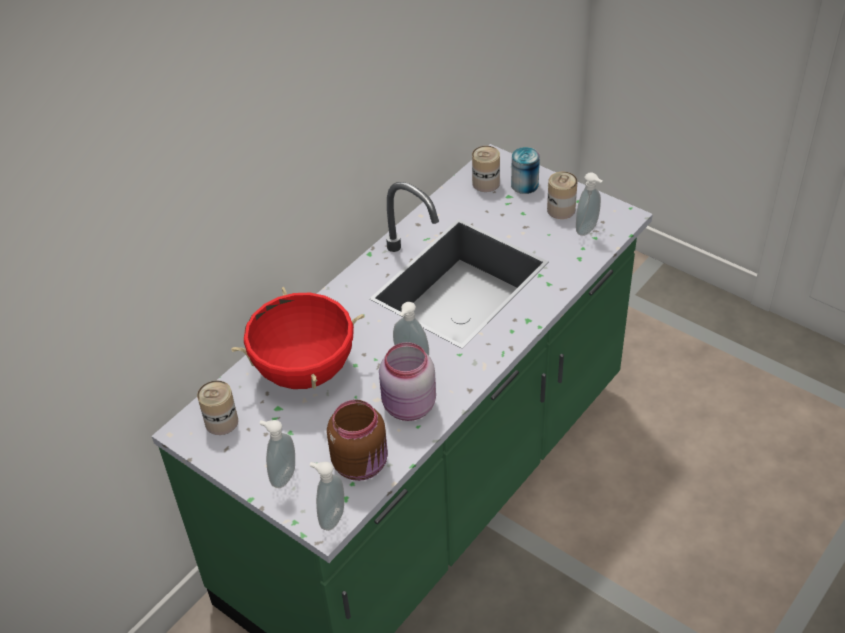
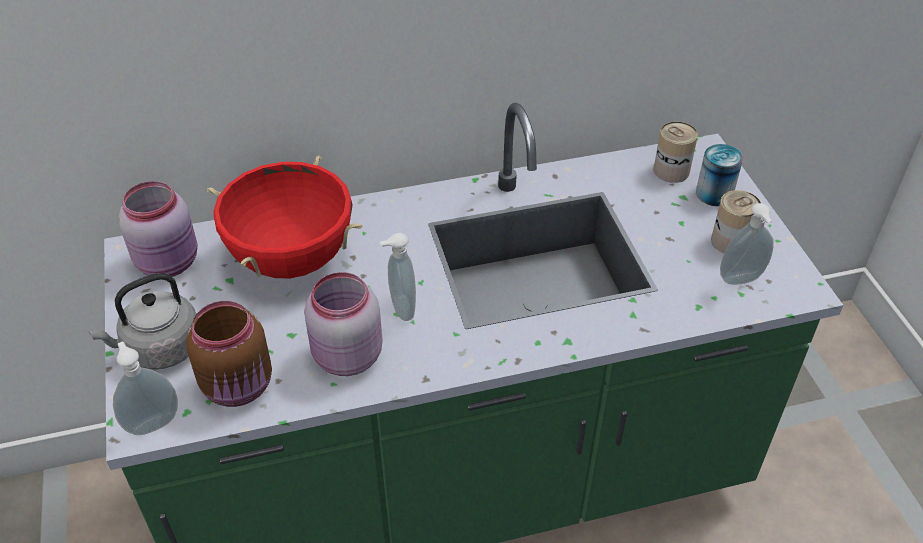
camera: 35 degrees right, 0 degrees up
(221, 422) = (170, 262): can -> pink jar
(282, 476) = (159, 349): soap dispenser -> grey kettle

